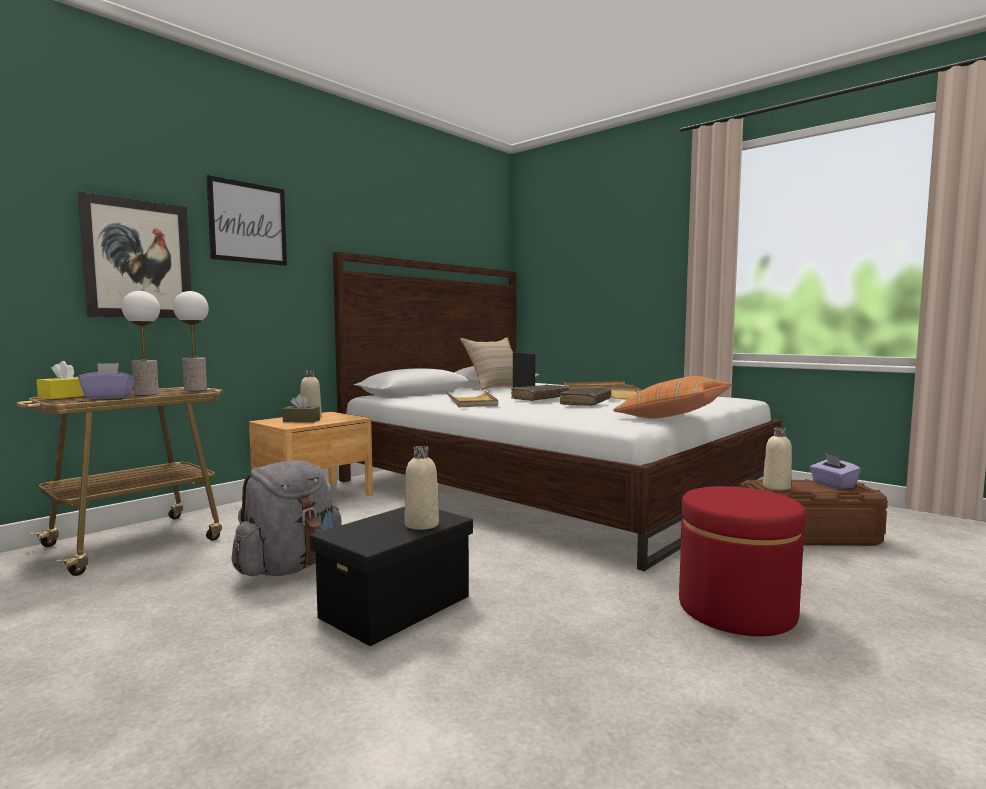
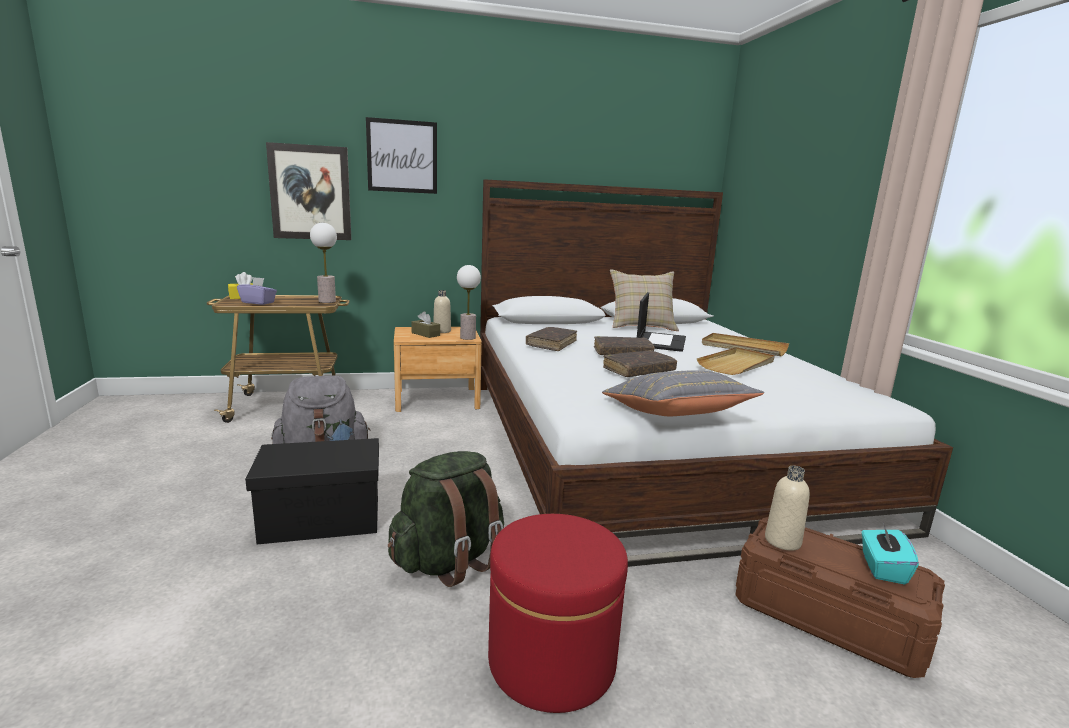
camera: 35 degrees right, 10 degrees up
(146, 394) = (293, 301): table lamp -> table lamp (468, 337)
(421, 524) = (333, 461): beige bottle -> none
(471, 402) = (551, 344): beige tray -> brown book
(565, 590) = (449, 560): none -> green backpack
(672, 417) = (675, 415): orange pillow -> grey pillow
(833, 485) = (882, 568): purple tissue box -> turquoise tissue box

